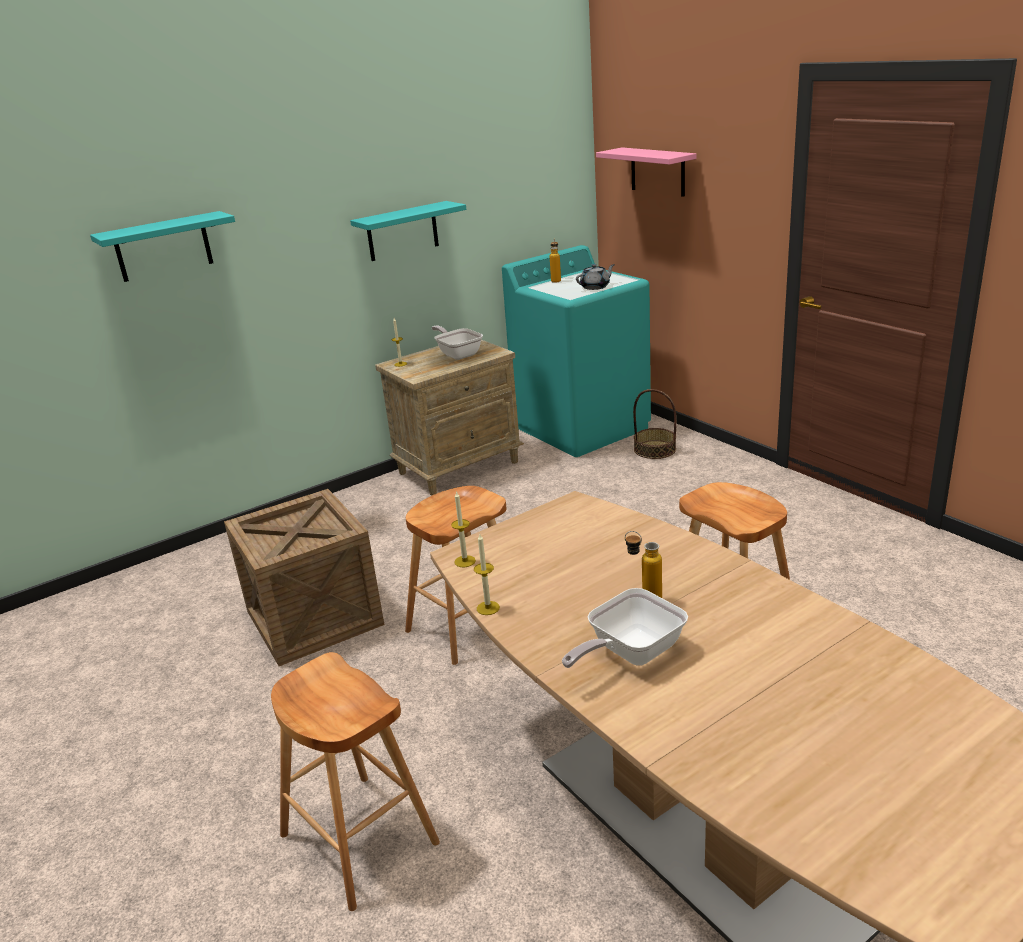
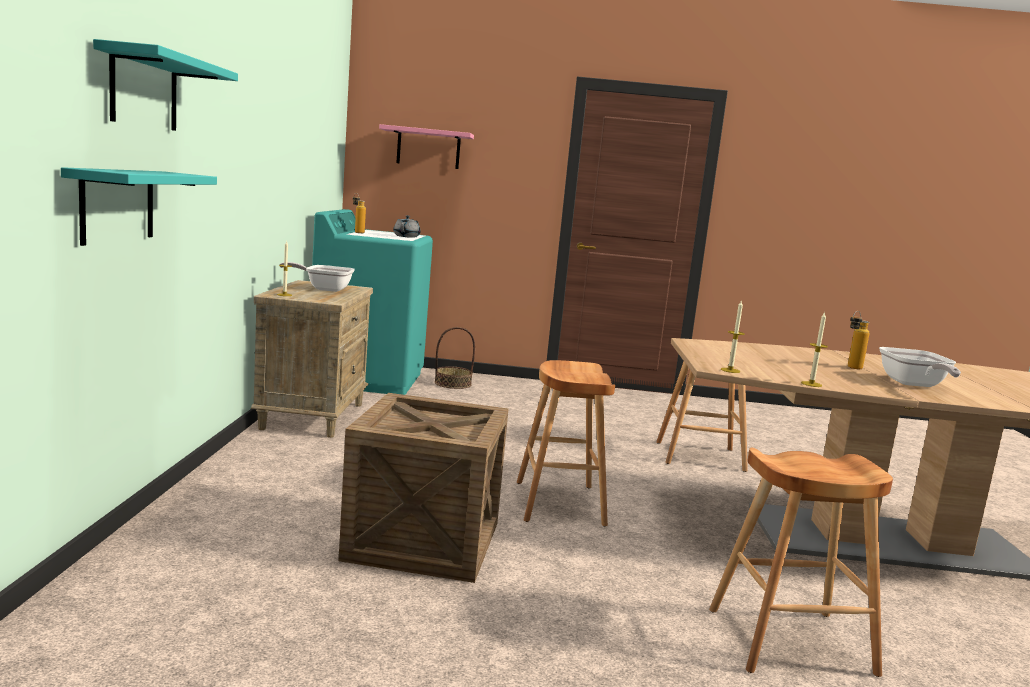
camera: 55 degrees left, 15 degrees down
(402, 231) = (274, 155): turquoise shelf -> turquoise shelf (117, 205)

